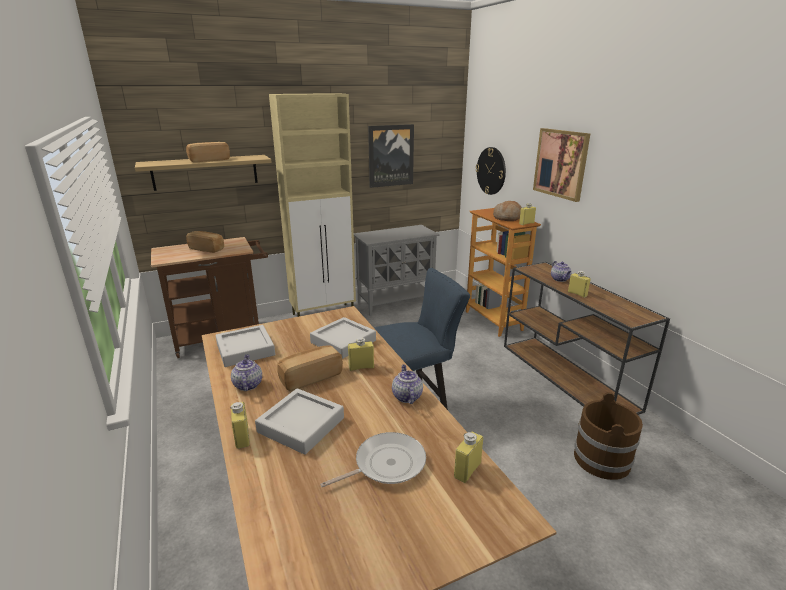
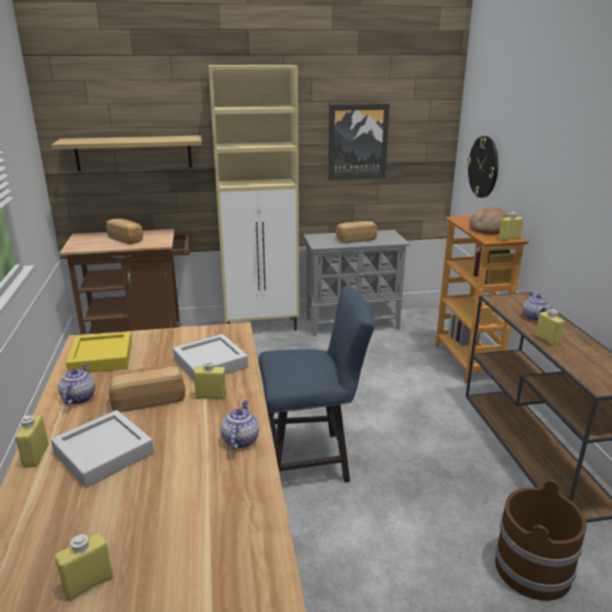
camera: 15 degrees right, 0 degrees up
(209, 160) = (134, 139): bread -> bread (355, 239)
(245, 350) = (101, 358): grey tray -> yellow tray
(386, 464) = (164, 517): frying pan -> none
(467, 470) = (252, 544): yellow bottle -> yellow bottle (88, 584)
(561, 163) = (557, 162): picture -> none

